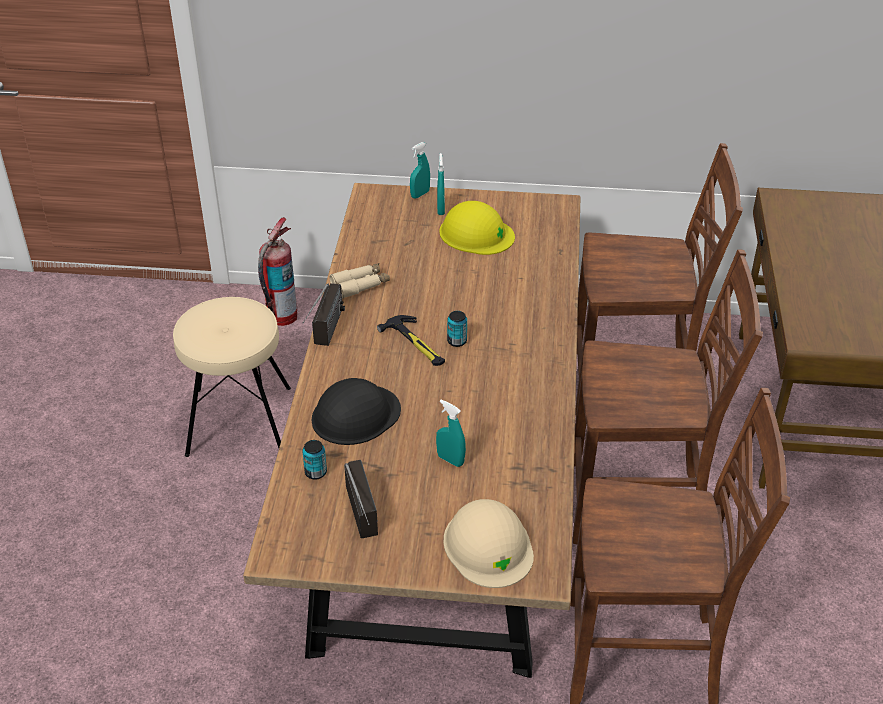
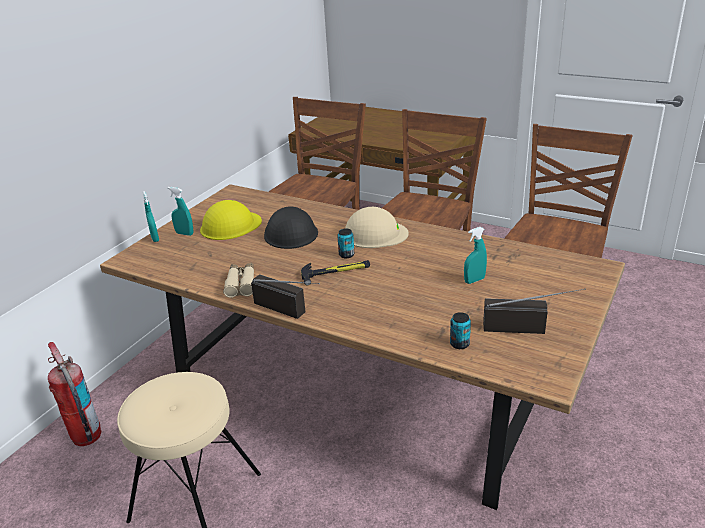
camera: 65 degrees left, 10 degrees down
(355, 415) = (400, 313): black hard hat -> black hard hat (290, 233)
(488, 546) = (567, 281): beige hard hat -> beige hard hat (374, 234)

